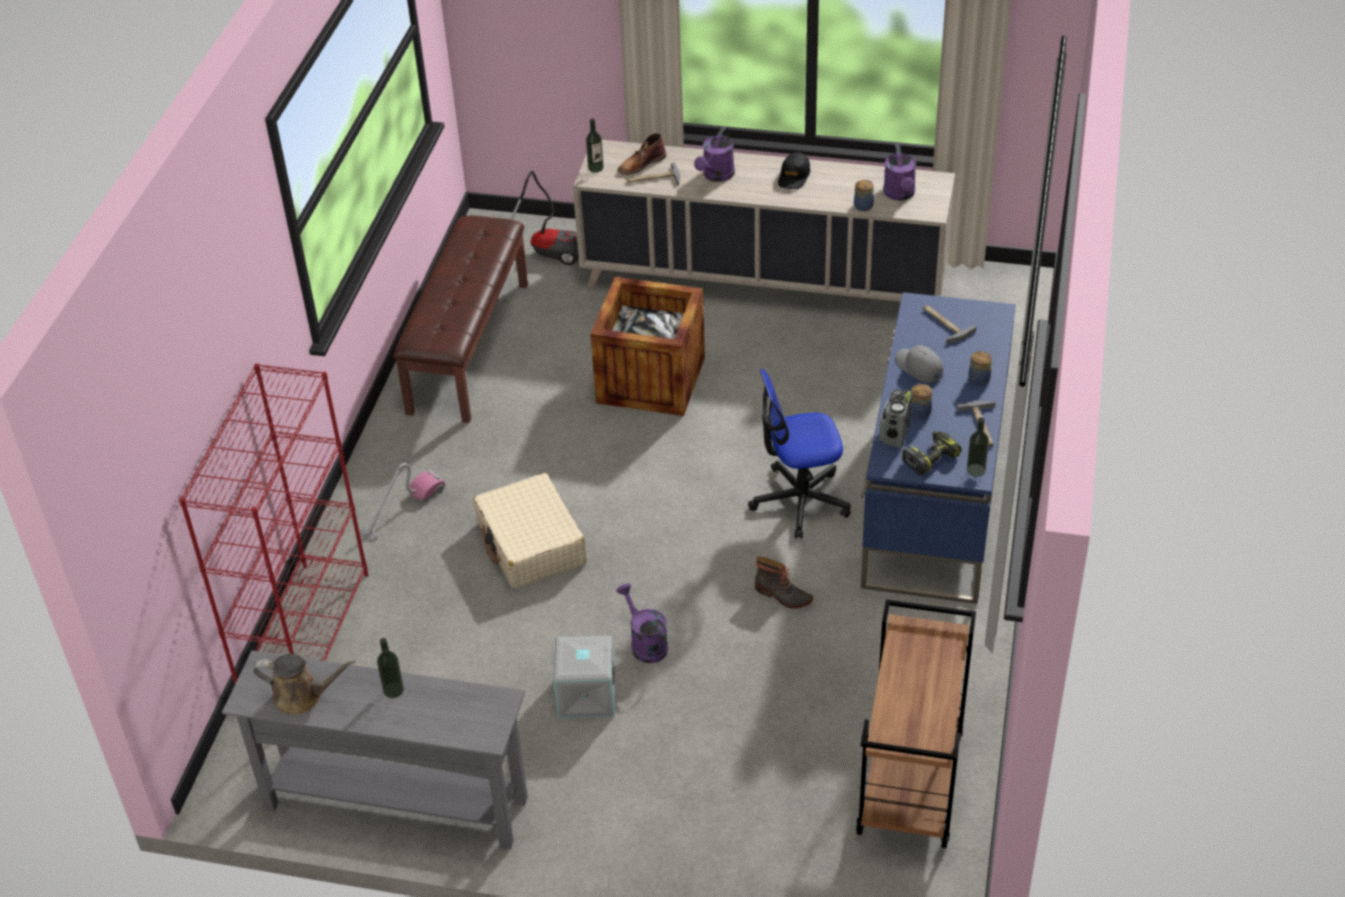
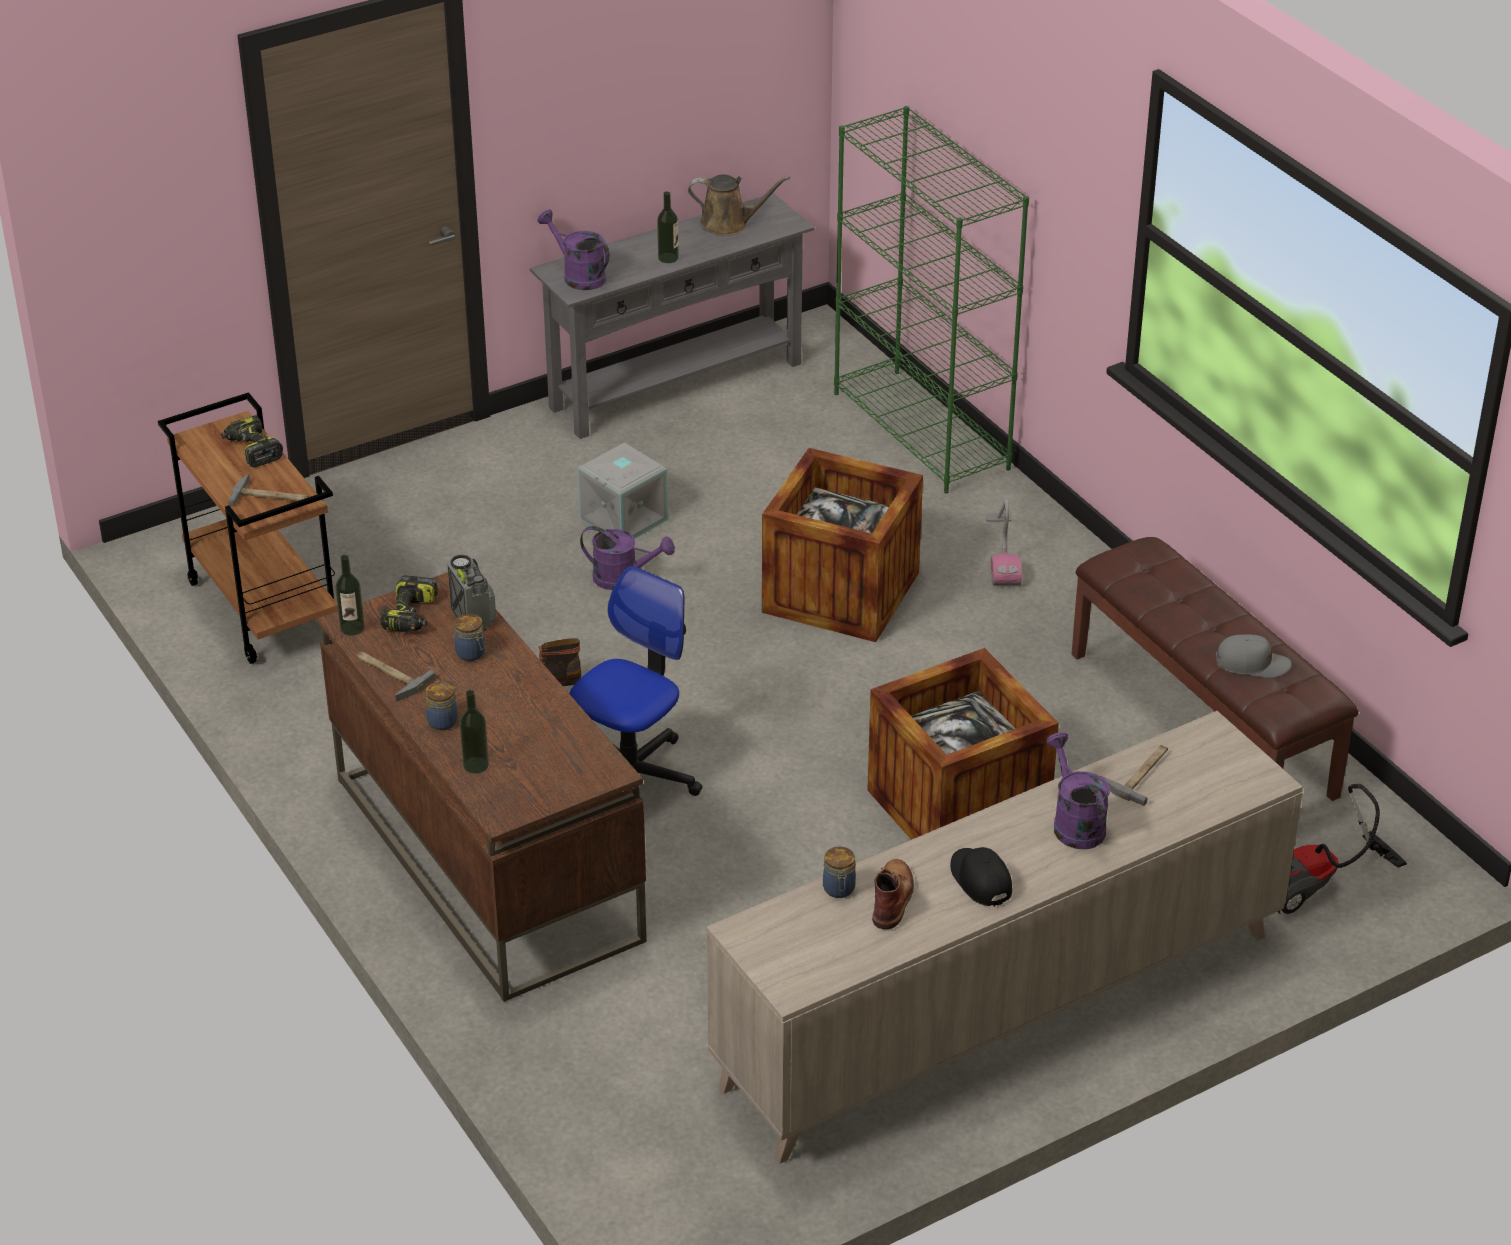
camera: 135 degrees right, 5 degrees down
(302, 696) = (729, 224): brown watering can -> brown watering can turned 135 degrees counterclockwise
(305, 635) = (922, 431): red bookcase -> green bookcase
(531, 544) = (841, 592): beige suitcase -> crate
(595, 168) = (1230, 748): bottle -> bottle (476, 765)
(641, 164) = (1188, 785): brown boot -> brown boot (892, 897)
(897, 703) = (252, 449): none -> power drill
(900, 195) = (812, 934): purple watering can -> purple watering can (578, 275)
(919, 367) = (523, 699): grey cap -> grey cap (1252, 664)
(933, 501) = (486, 858): blue desk -> brown desk
(943, 324) = (550, 764): hammer -> hammer (271, 496)

